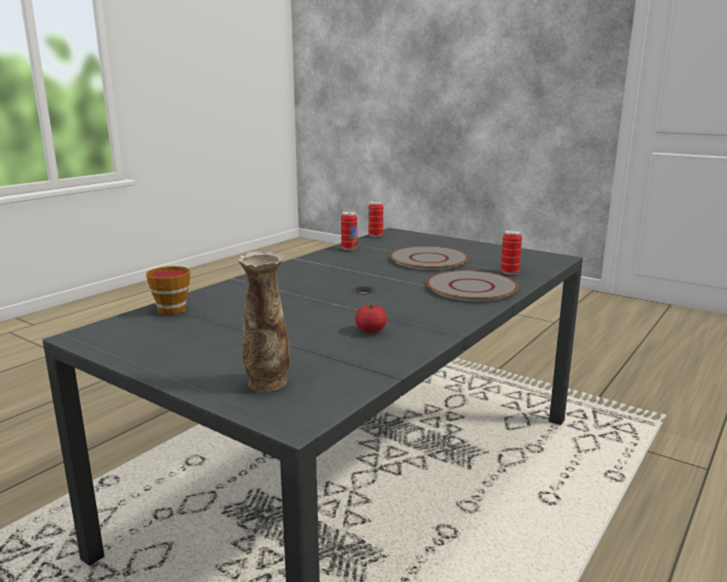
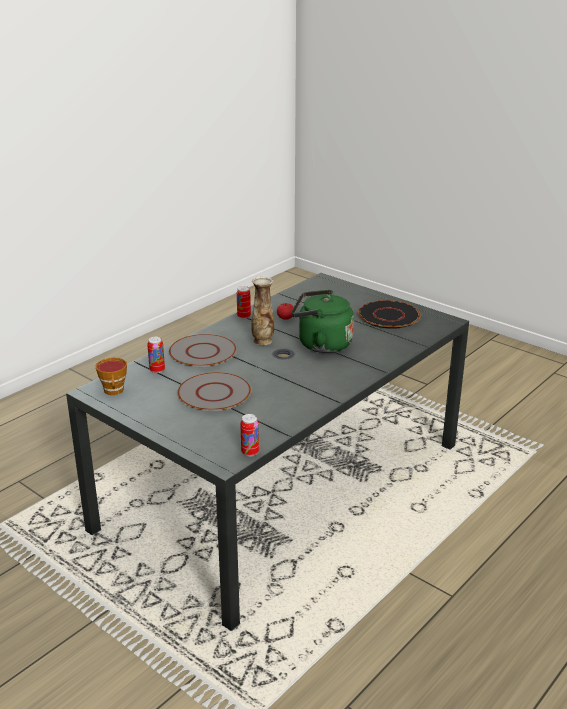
camera: 175 degrees left, 10 degrees up
(171, 308) = (412, 340): cup -> cup (114, 391)
(184, 340) = (388, 315): none -> black plate
(267, 383) = (337, 292): vase -> vase (263, 340)
(311, 300) = (321, 344): none -> green kettle
(349, 248) = (286, 419): can -> can (244, 316)

